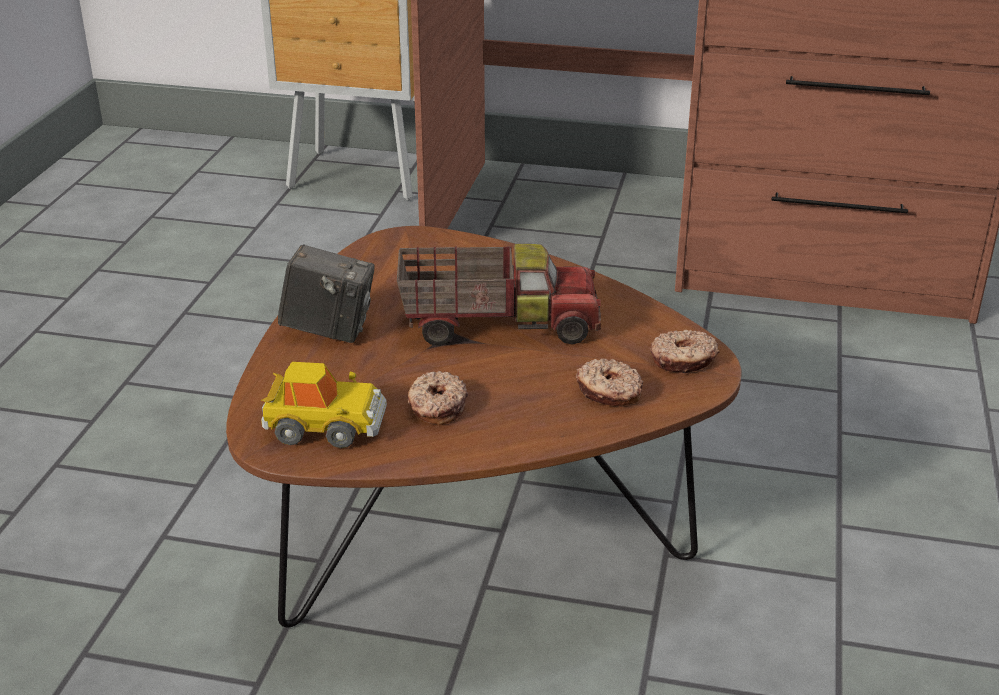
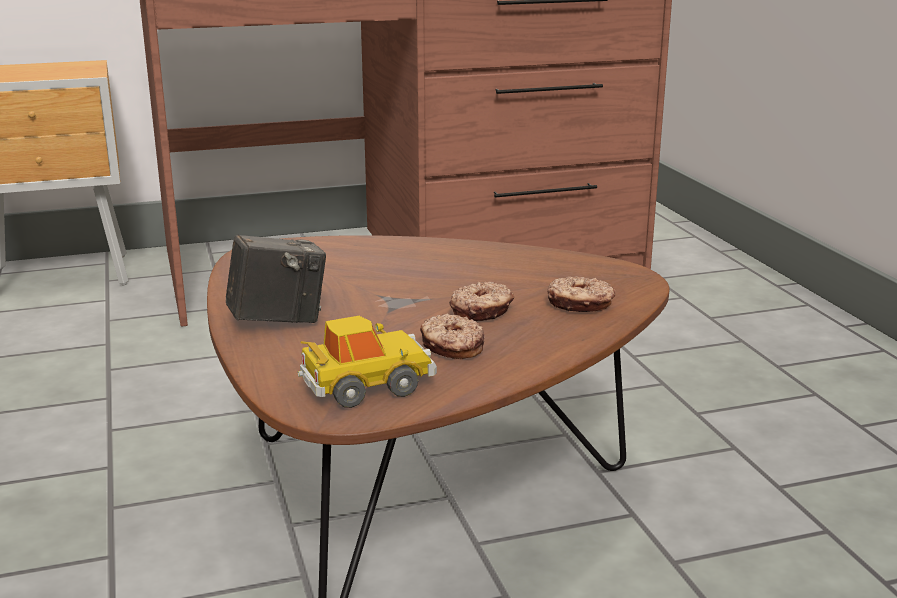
camera: 30 degrees left, 10 degrees down
(498, 325) = (429, 285): toy truck -> none
(683, 360) = (606, 273): donut -> donut (482, 311)

